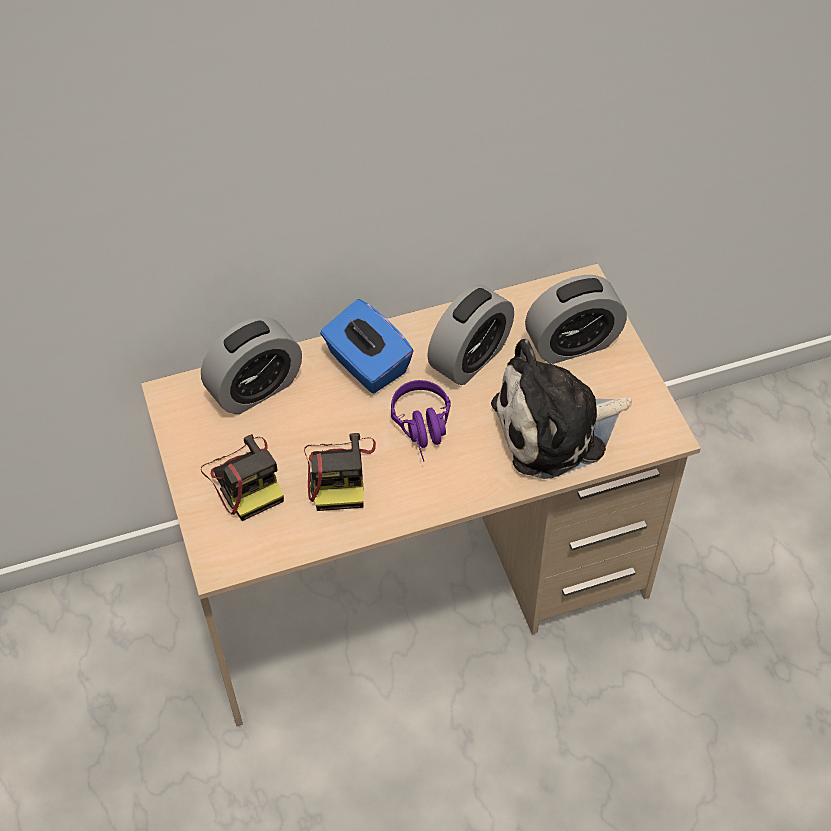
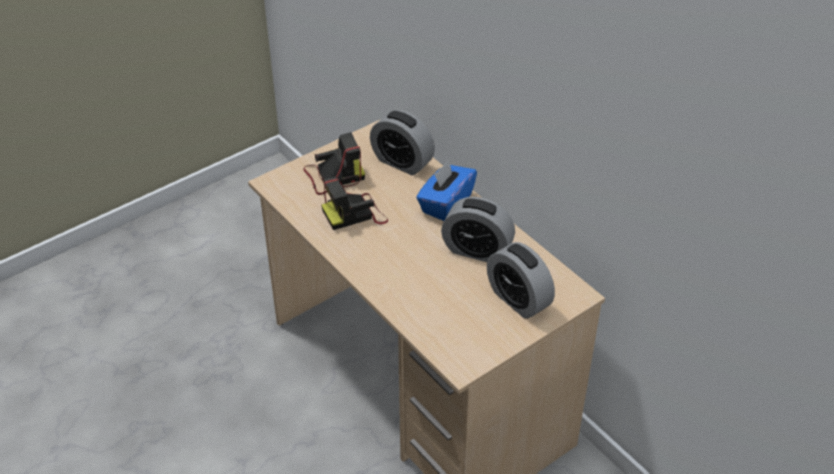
camera: 70 degrees right, 10 degrees down
(245, 479) = (333, 176): camera -> camera turned 150 degrees counterclockwise
(424, 430) = (406, 243): purple headphones -> none
(556, 428) = (438, 307): plush toy -> none

